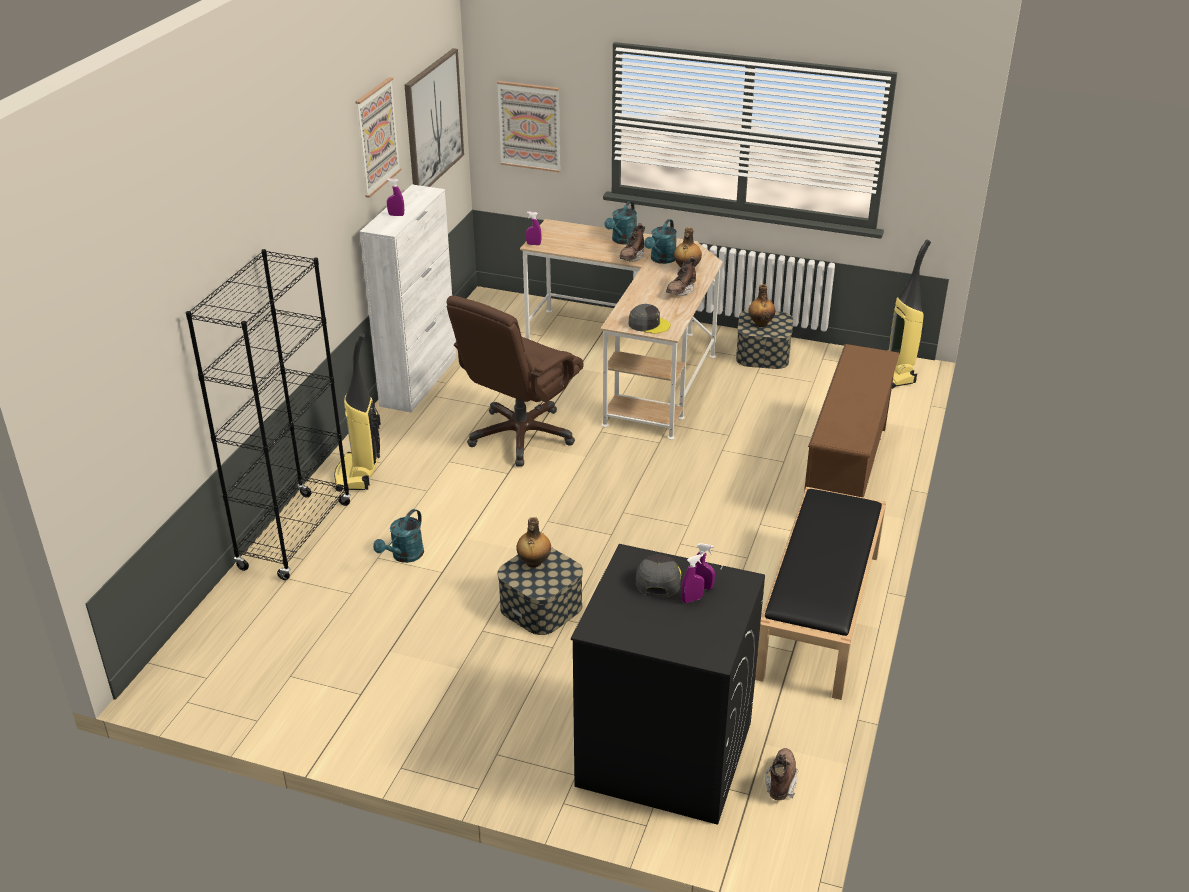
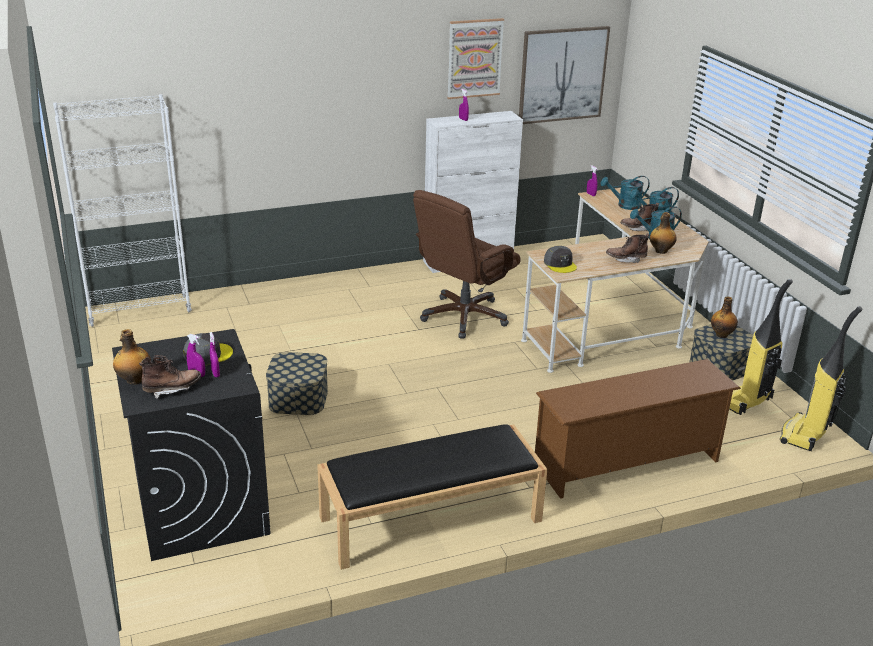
camera: 50 degrees right, 5 degrees down
(200, 649) = (139, 311): none -> white bookcase
(295, 536) = (266, 292): black bookcase -> none
(358, 474) = (348, 284): vacuum cleaner -> vacuum cleaner (745, 402)
(404, 556) = (290, 332): turquoise watering can -> turquoise watering can (625, 205)
(520, 436) = (464, 317): brown office chair -> brown office chair turned 45 degrees counterclockwise
(529, 126) = (648, 107): picture -> none
(533, 563) = (302, 361): bottle -> bottle (134, 380)
(781, 781) = (220, 574): brown boot -> brown boot (172, 389)

